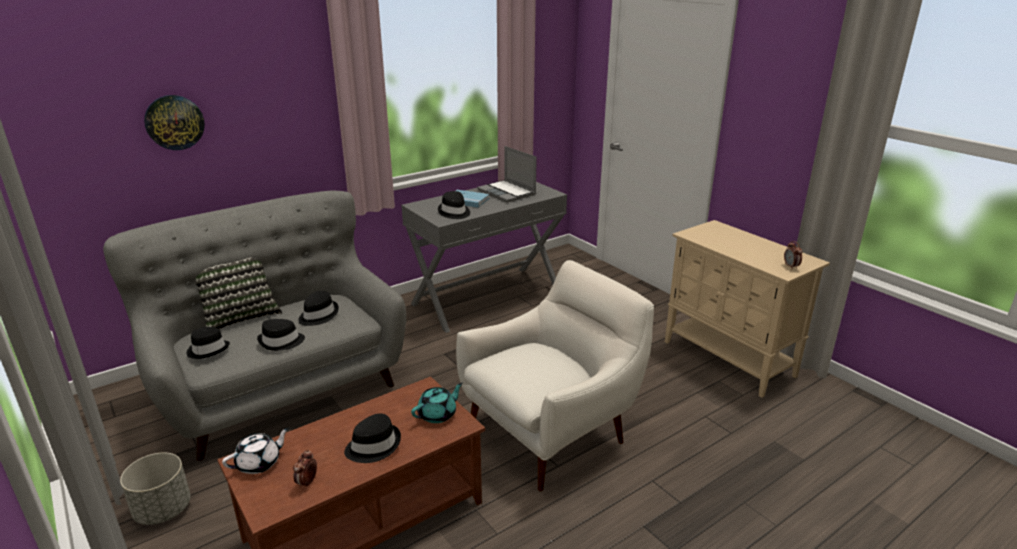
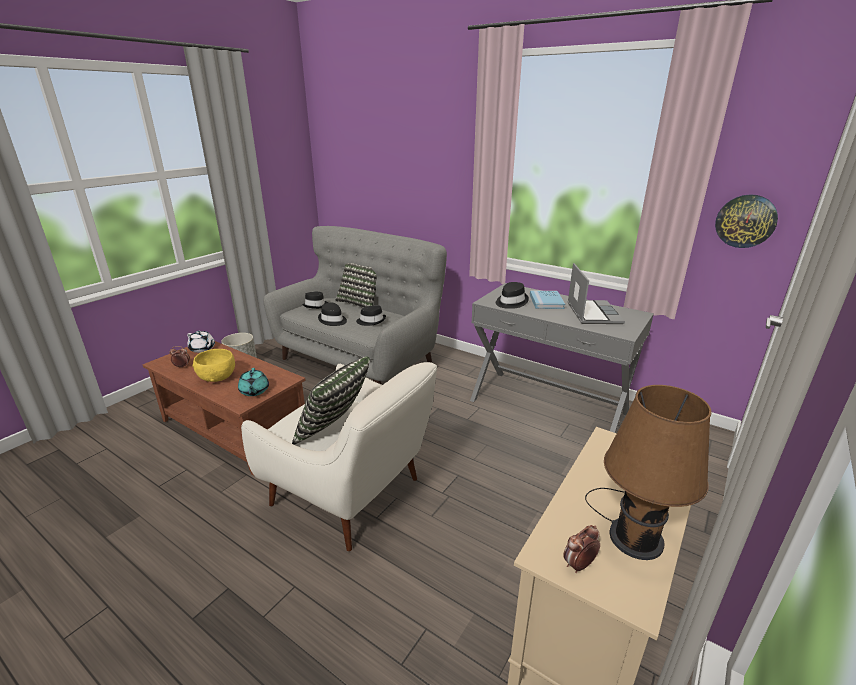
camera: 70 degrees right, 0 degrees up
(174, 122) = (385, 170): wall clock -> wall clock (745, 221)
(373, 446) = (217, 377): black hat -> yellow bowl
(438, 414) = (254, 391): turquoise teapot -> turquoise teapot turned 45 degrees clockwise
(507, 192) = (592, 313): laptop -> laptop turned 150 degrees clockwise
(555, 364) = (335, 429): none -> pillow
(769, 250) = (632, 533): none -> brown table lamp

